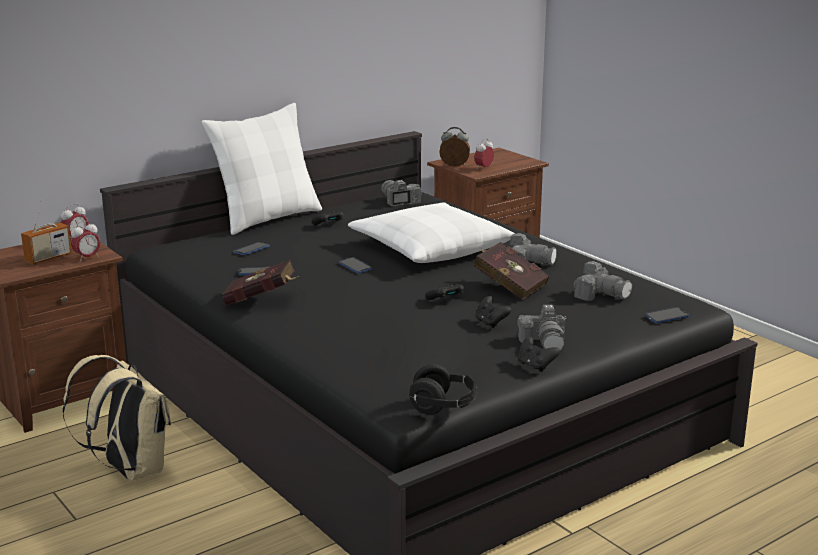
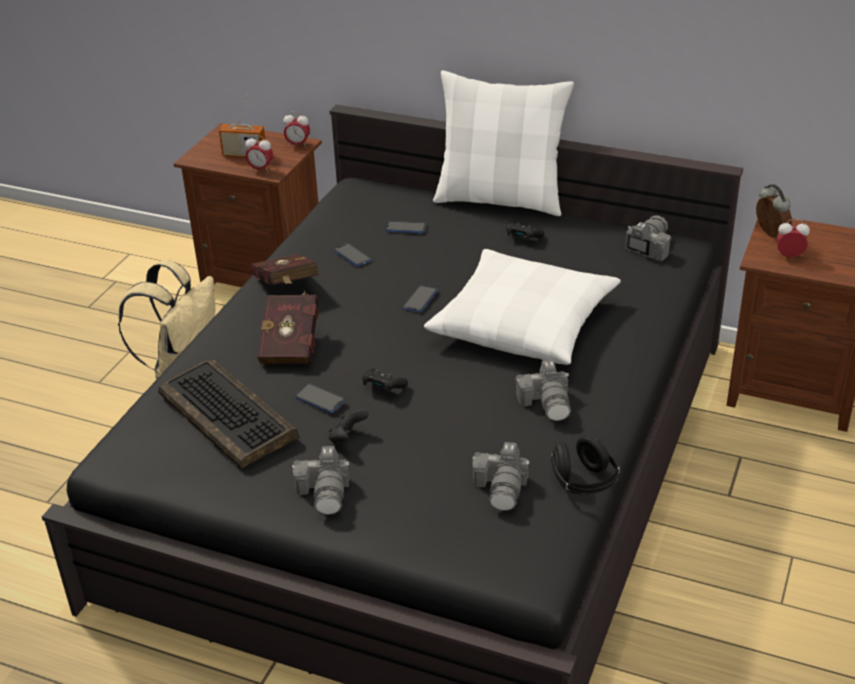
camera: 60 degrees right, 15 degrees up
(411, 351) = (229, 415): none -> keyboard
(443, 407) = (126, 481): black headphones -> black headphones (583, 482)
(508, 286) = (462, 414): red book -> red book (292, 344)
(535, 366) = (259, 506): black game controller -> none
(545, 342) = (325, 492): camera -> camera turned 60 degrees counterclockwise
(667, 316) = (479, 561): phone -> phone (320, 399)

